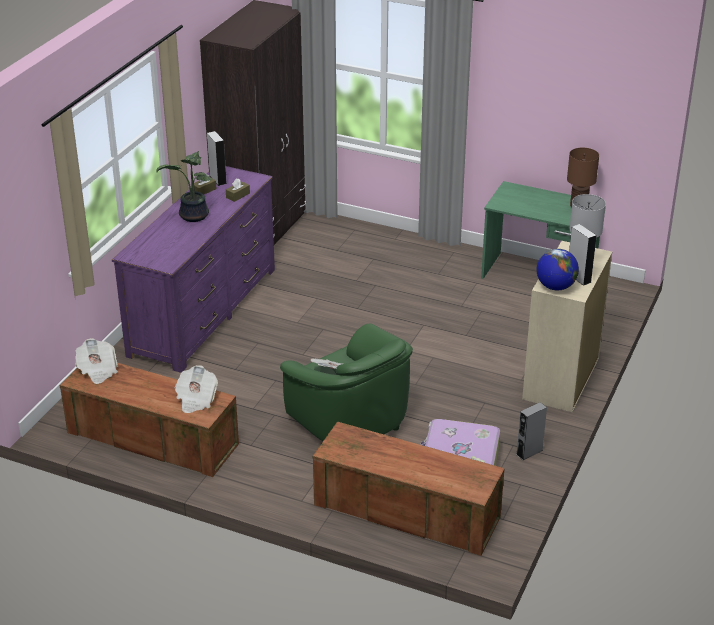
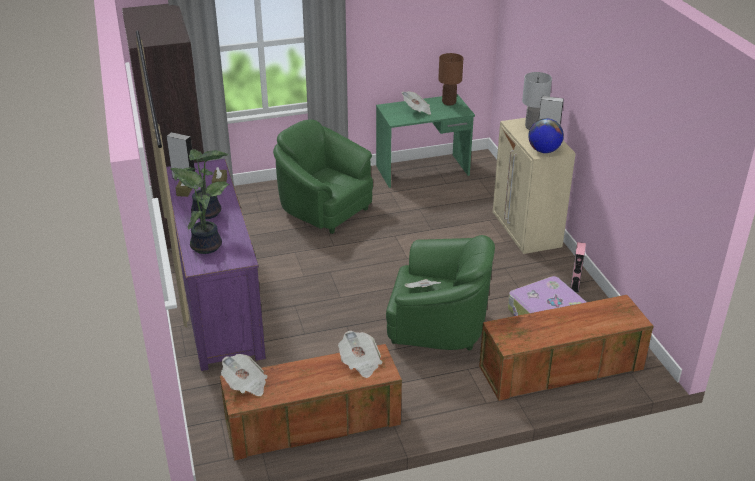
camera: 40 degrees left, 0 degrees up
(158, 241) = (206, 245): none -> potted plant
(392, 272) = (324, 209): none -> green armchair
(529, 452) = (575, 285): grey speaker -> pink speaker
(534, 202) = (417, 110): none -> newspaper

